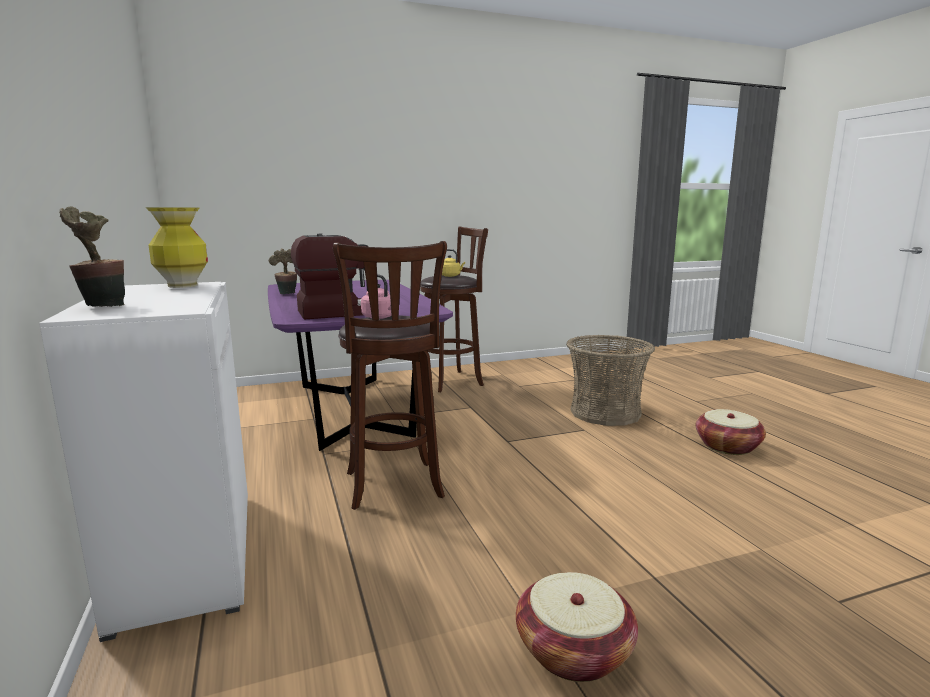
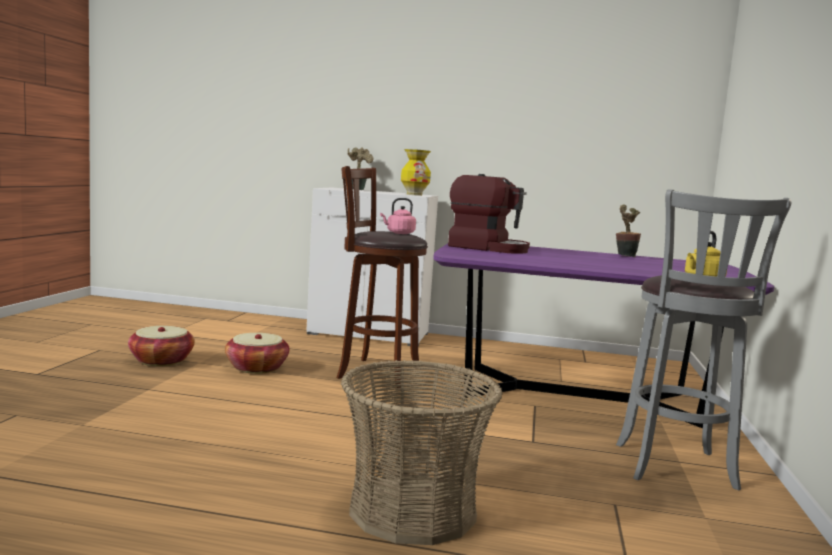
camera: 120 degrees right, 5 degrees down
(338, 312) = (488, 248): coffee machine -> coffee machine turned 75 degrees counterclockwise
(453, 380) = (676, 468): brown stool -> grey stool
(727, 446) = (179, 527): basket -> basket (256, 368)

